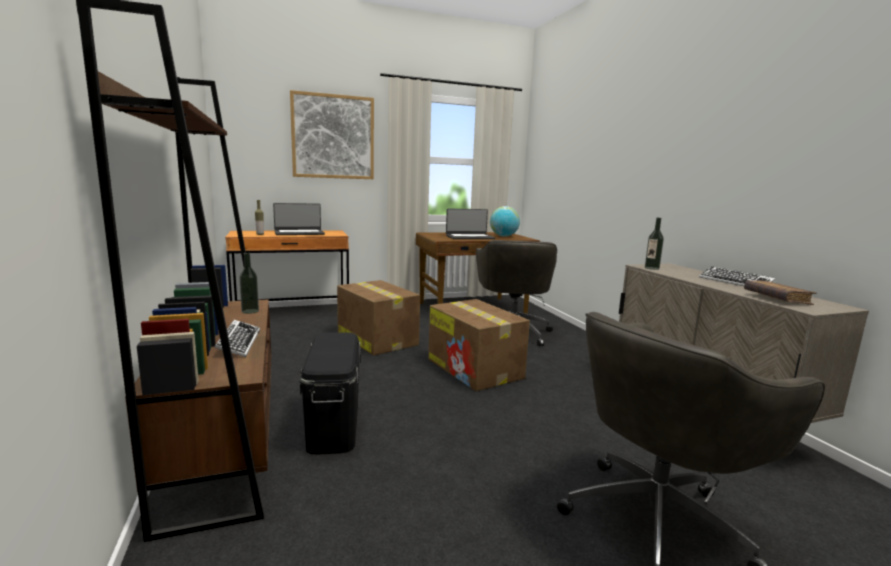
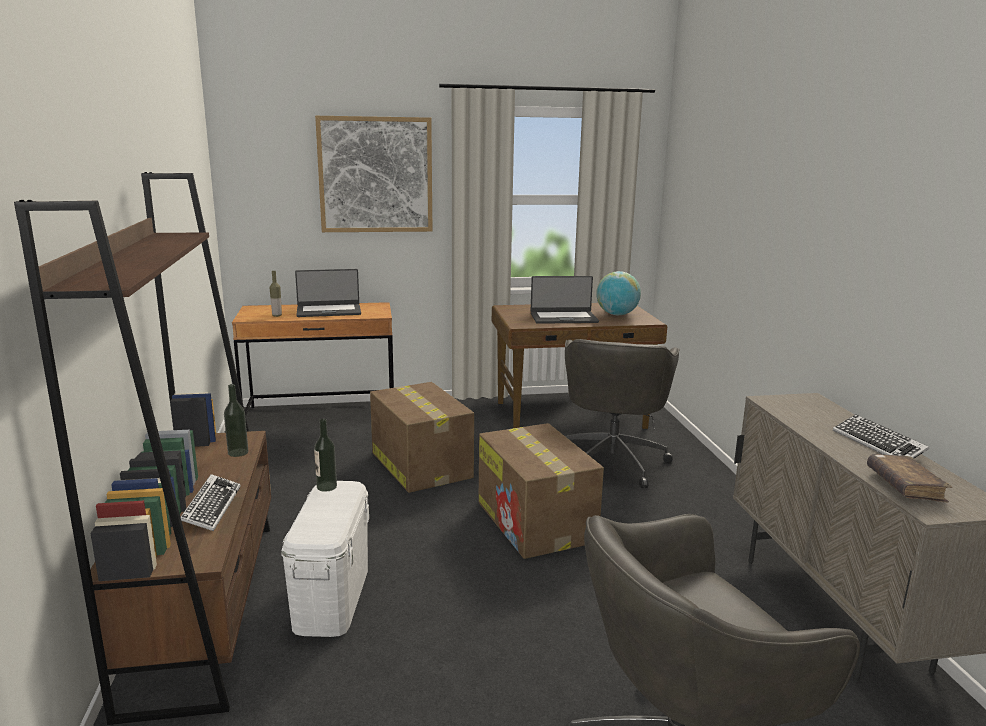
camera: 10 degrees right, 5 degrees up
(334, 425) = (332, 597): black storage box -> white storage box
(651, 268) = (778, 406): bottle -> bottle (326, 487)

